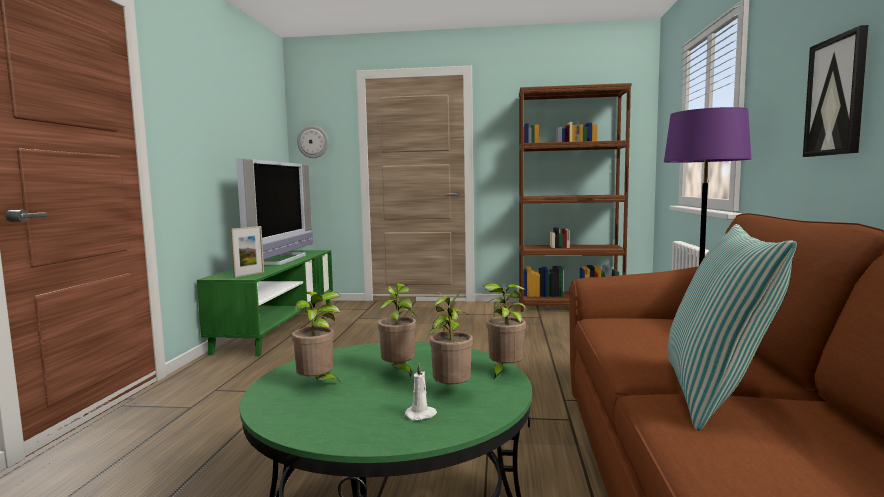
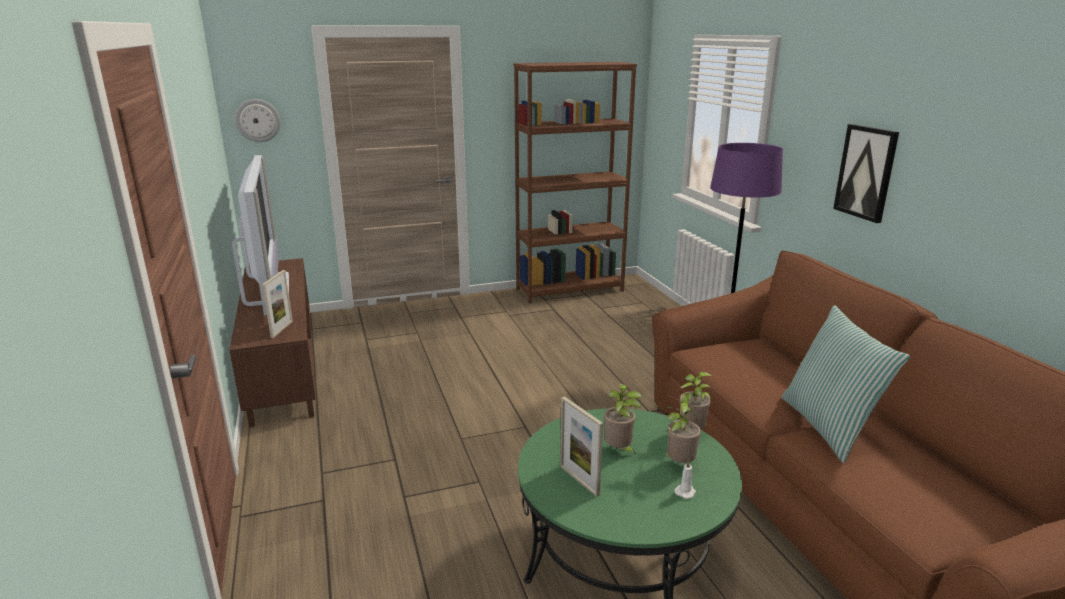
camera: 25 degrees left, 15 degrees up
(279, 325) = (283, 366): green tv stand -> brown tv stand
(318, 384) = (579, 480): potted plant -> picture frame

